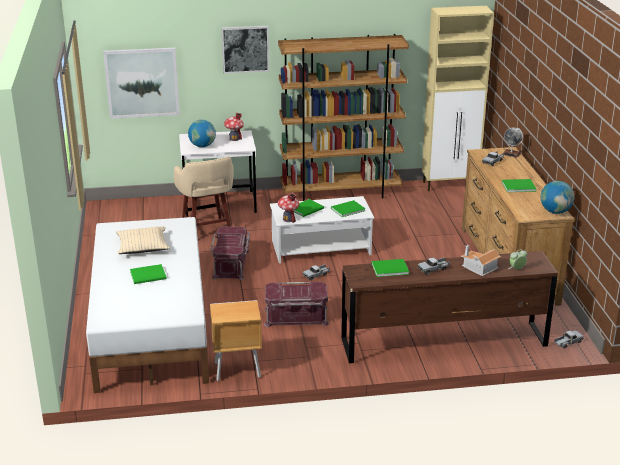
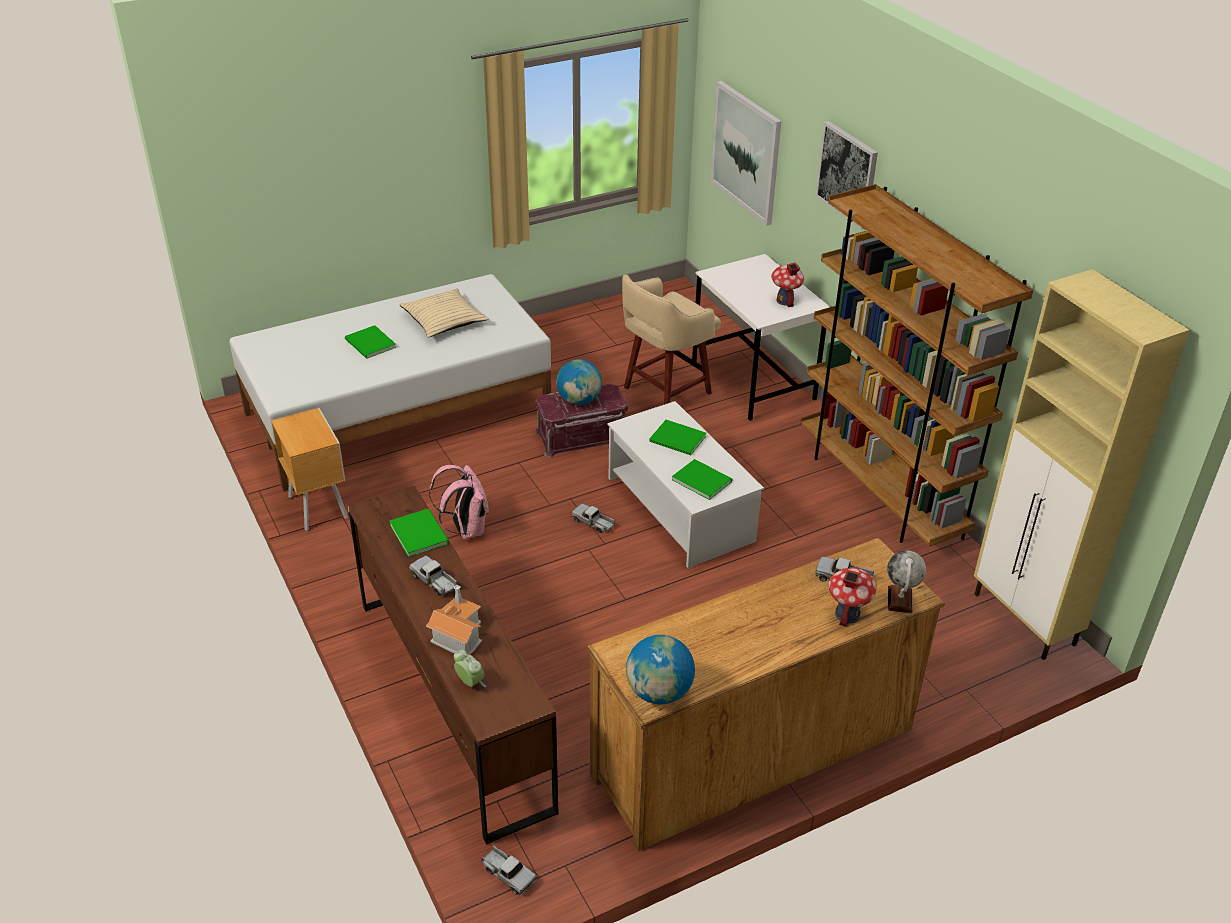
camera: 70 degrees right, 10 degrees up
(202, 146) = (737, 281): globe -> globe (579, 400)
(288, 219) = (633, 429): toy house -> toy house (847, 614)
(296, 317) = (465, 529): red storage box -> pink backpack
(517, 186) = (746, 626): green book -> none

